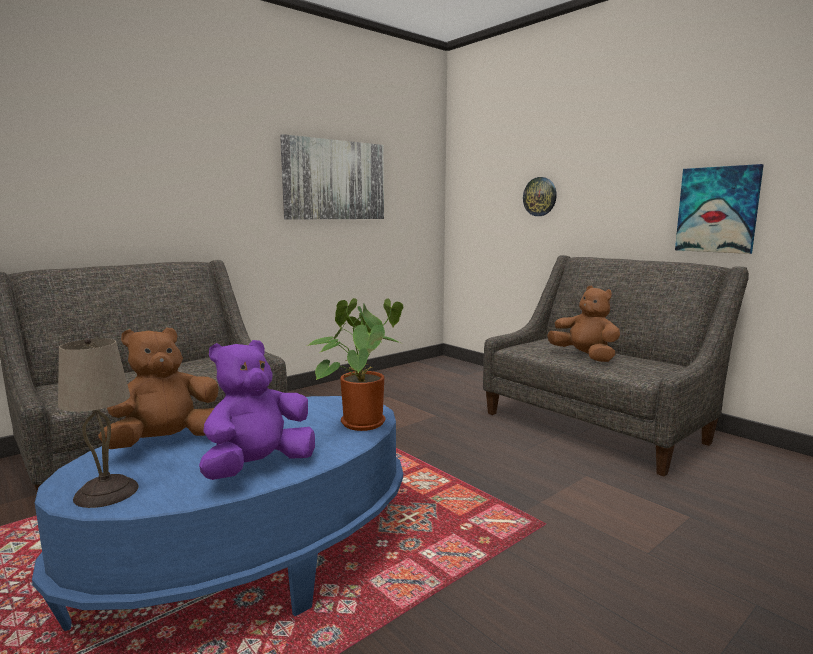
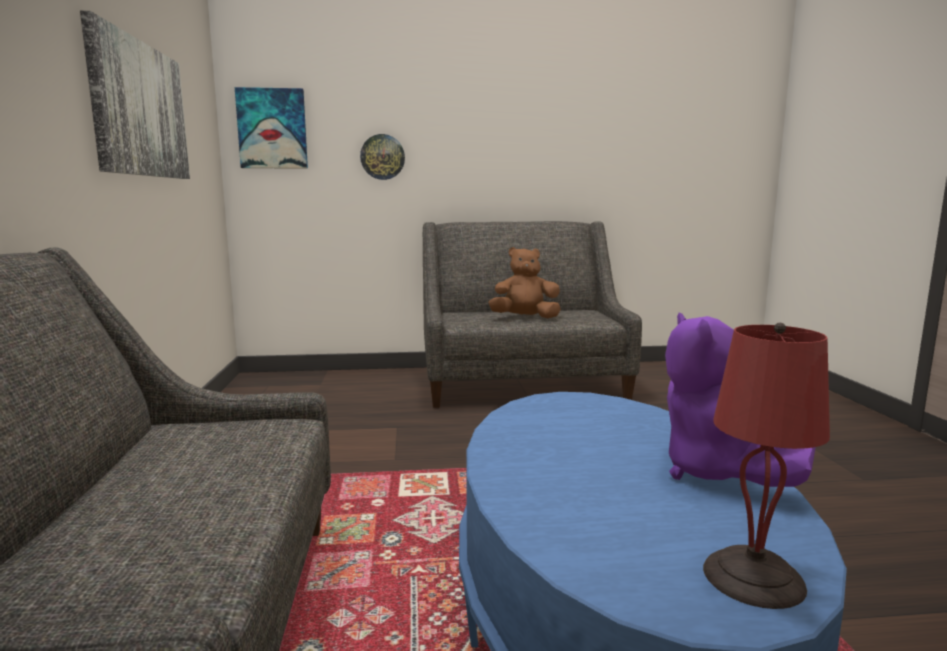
camera: 55 degrees left, 0 degrees up
(105, 493) = (754, 579): beige table lamp -> red table lamp
(166, 442) = (576, 514): brown plush toy -> none
(361, 421) = (613, 408): potted plant -> none
(717, 209) = (569, 174): picture -> picture (272, 129)

